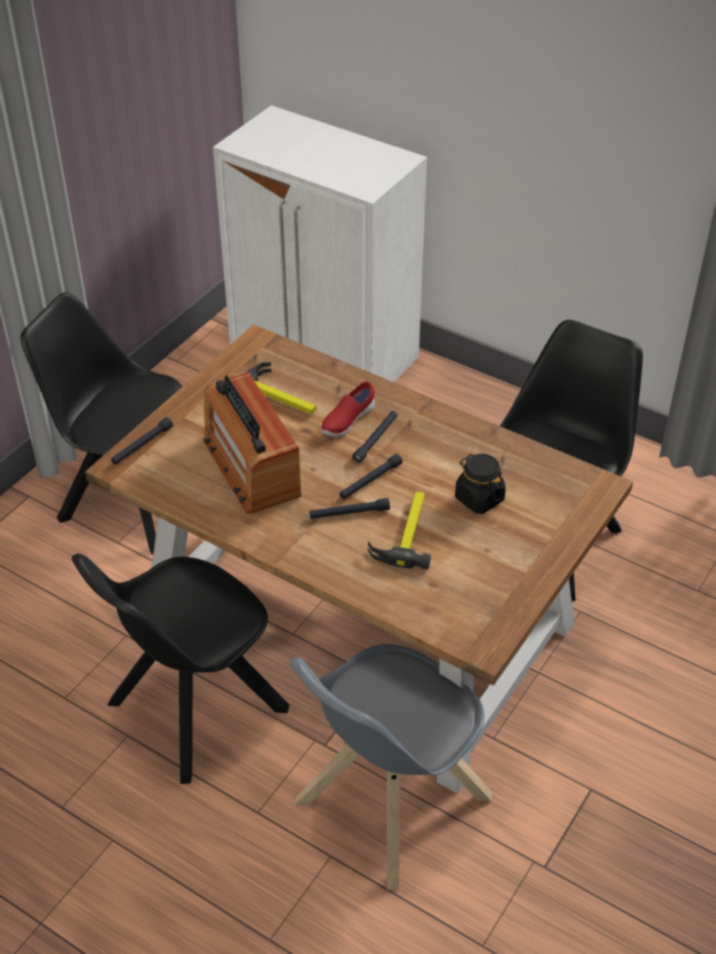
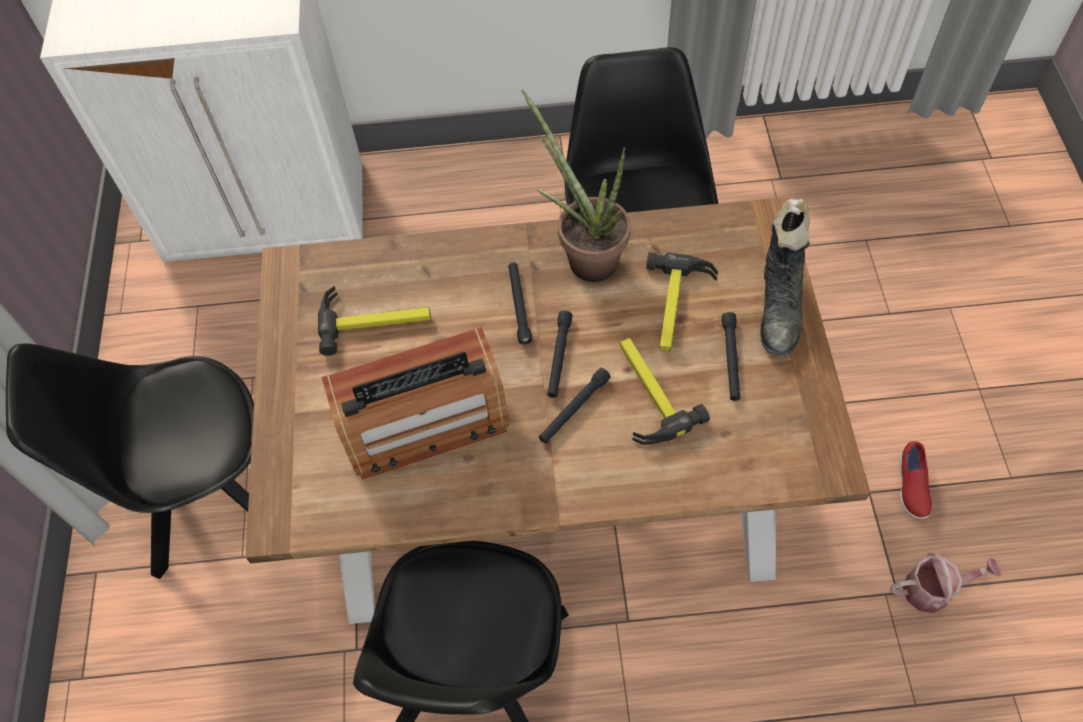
camera: 35 degrees left, 15 degrees up
(142, 445) = (281, 479): black flashlight -> black flashlight (731, 360)
(251, 466) = (424, 423): radio -> radio turned 45 degrees counterclockwise
(347, 421) = (471, 303): red shoe -> red shoe (910, 486)
(388, 803) = (730, 634): grey chair -> none
(449, 436) = (584, 256): none -> potted plant
(479, 498) = (676, 307): black jar -> hammer
(551, 540) = (780, 308): none -> black boot
(576, 885) = (933, 589): none -> watering can

